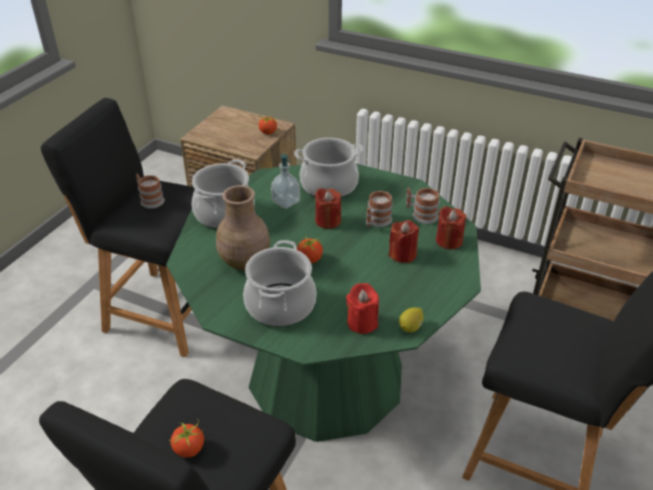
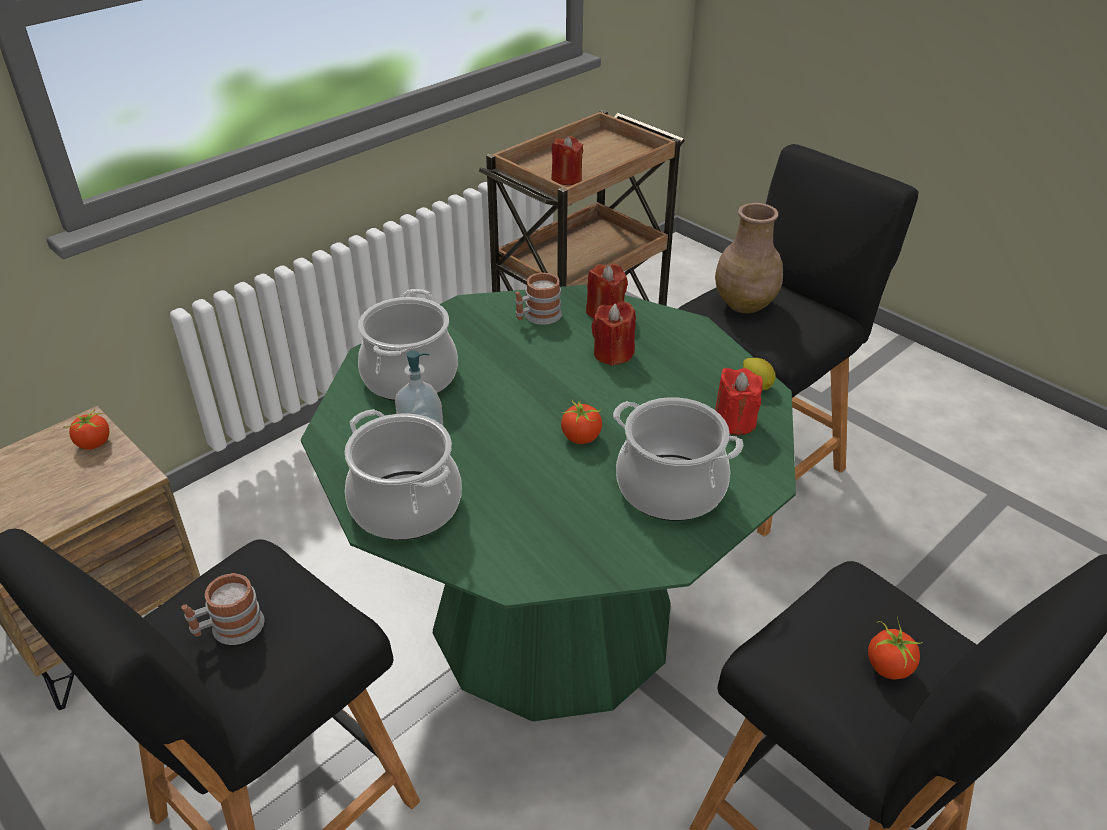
camera: 70 degrees left, 0 degrees up
(245, 262) = (552, 506): brown vase -> brown vase (745, 304)
(328, 221) = (499, 399): red candle -> red candle (566, 179)
(376, 222) = (529, 357): mug -> none

